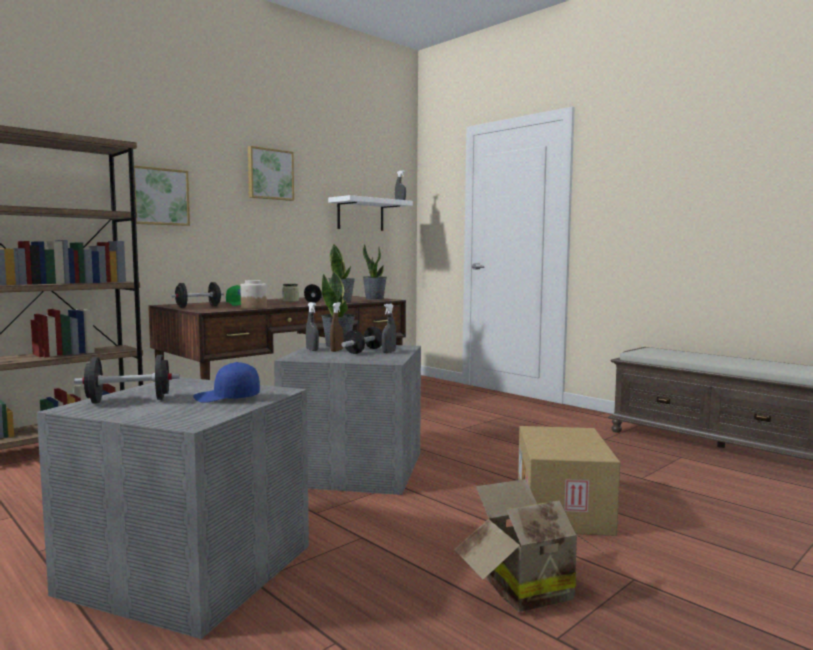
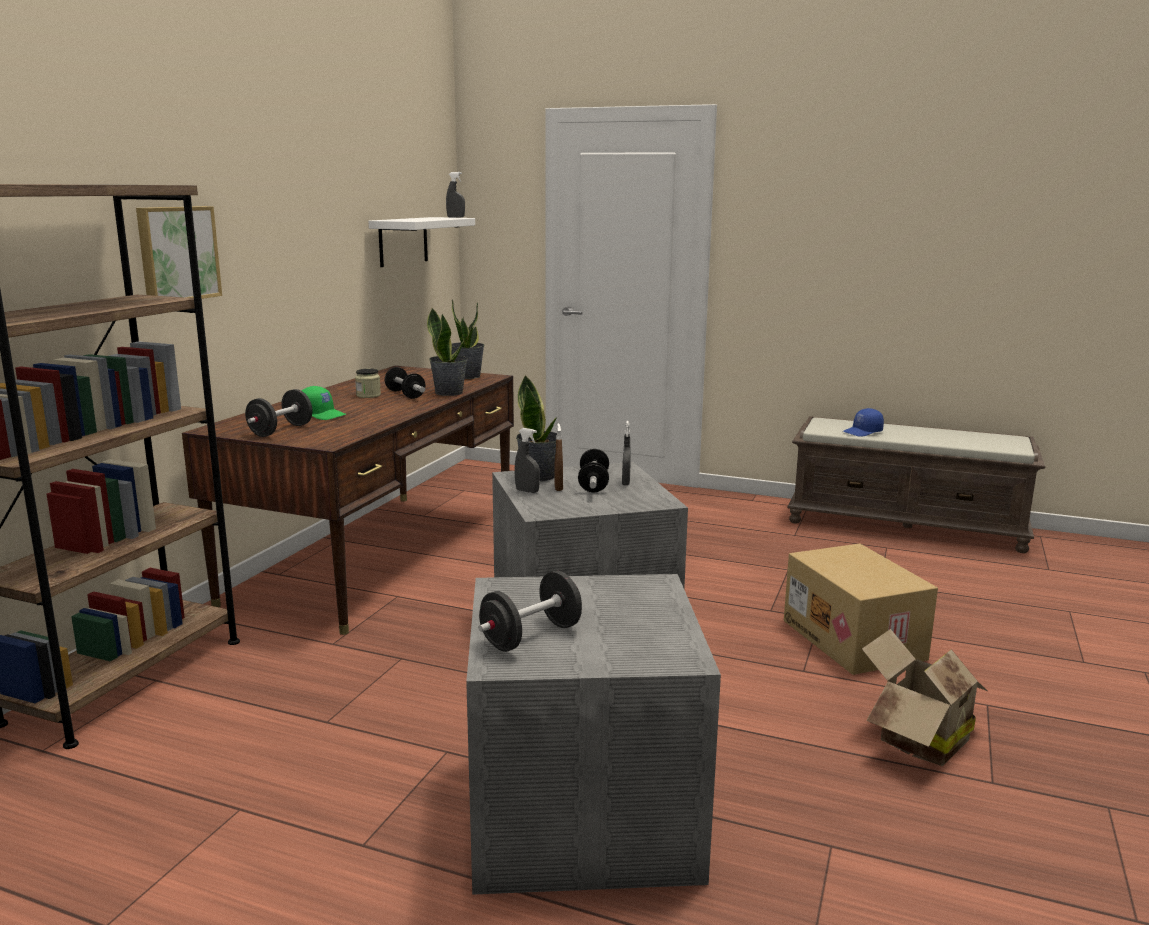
camera: 25 degrees left, 10 degrees up
(227, 398) = (630, 608): blue cap -> blue cap (863, 432)
(253, 308) = (370, 425): jar -> none
(269, 174) = (303, 195): picture -> none

